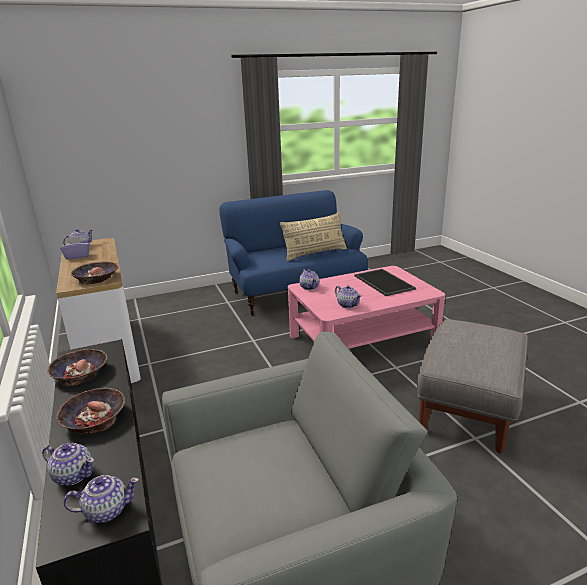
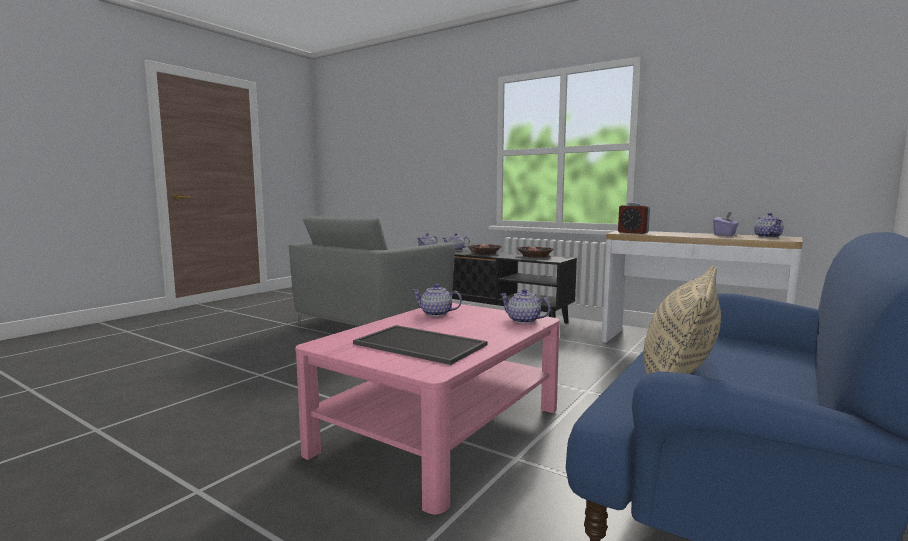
camera: 145 degrees right, 15 degrees down
(96, 278) = (633, 232): bowl -> alarm clock
(468, 409) = (263, 391): grey ottoman -> none

